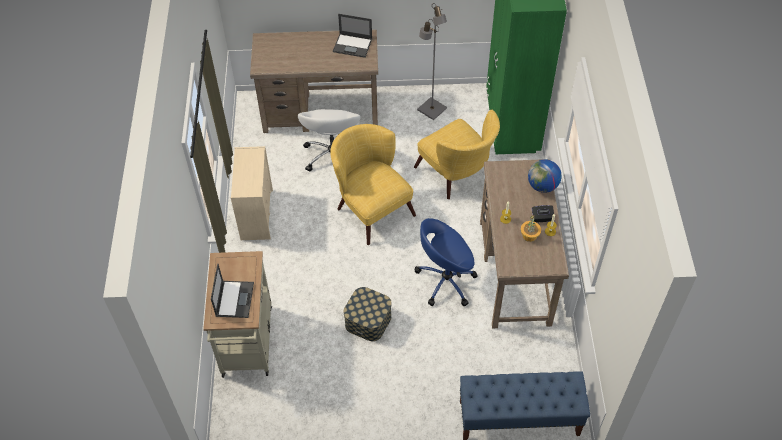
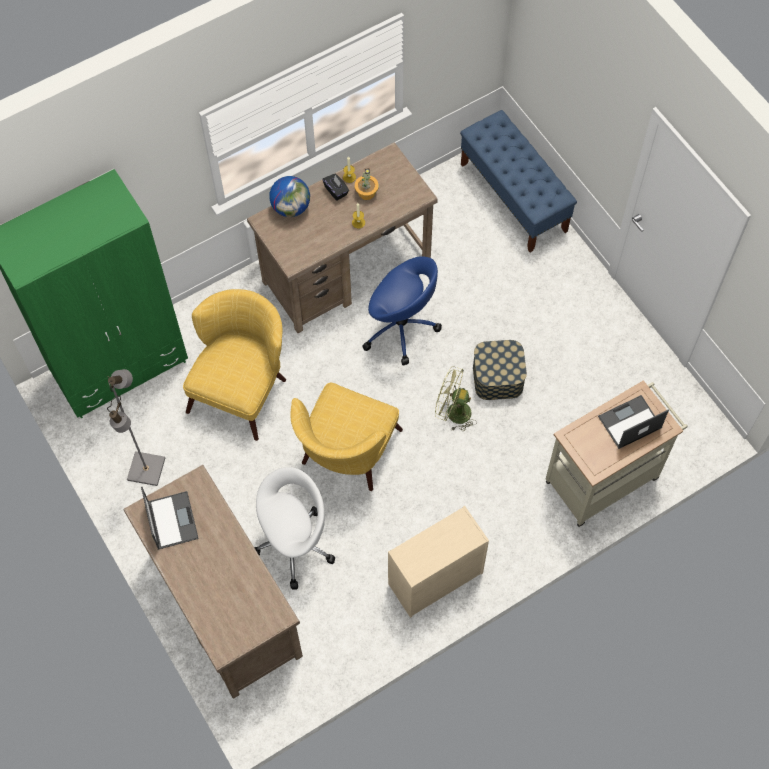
camera: 120 degrees left, 10 degrees up
(360, 280) = (453, 412): none -> green fan

